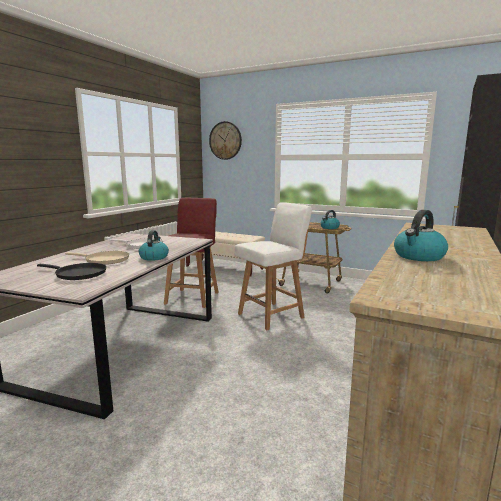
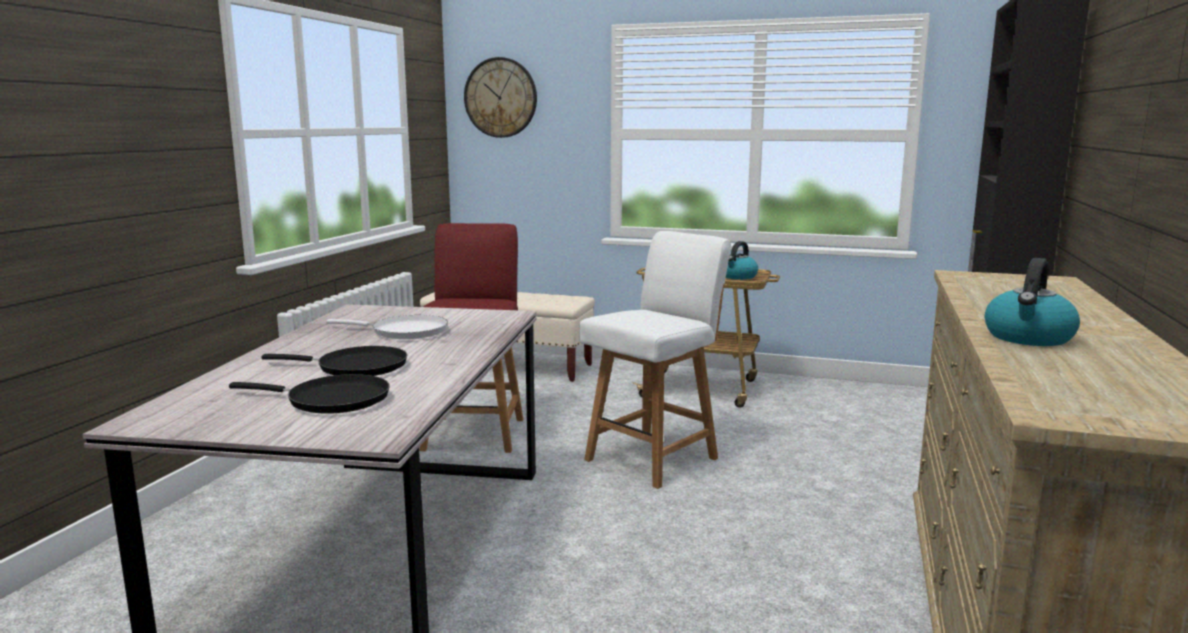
camera: 10 degrees left, 0 degrees up
(104, 260) = (356, 367): beige frying pan -> black frying pan
(154, 257) = (454, 356): kettle -> none

